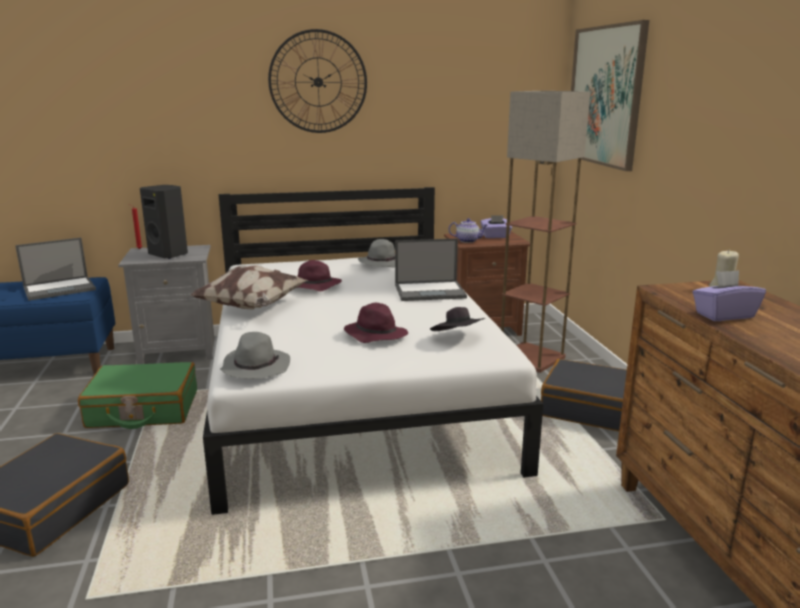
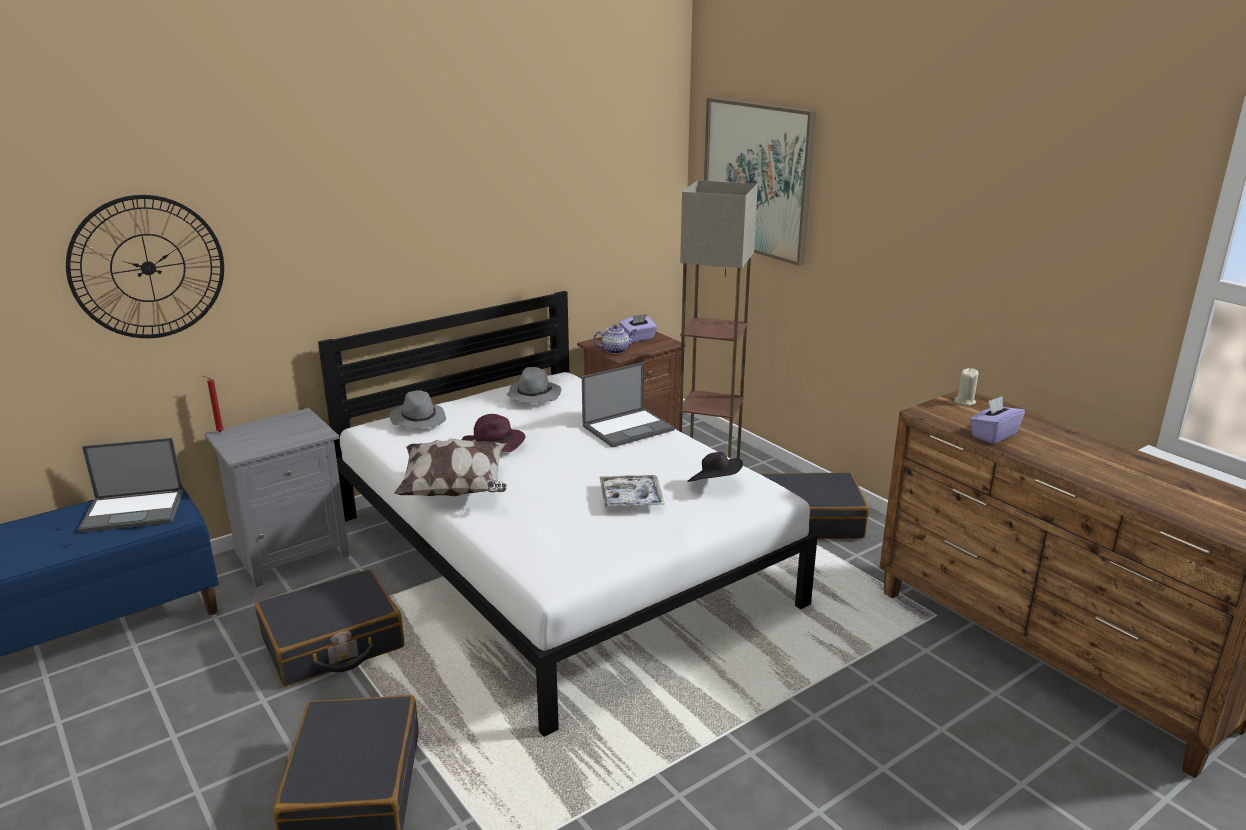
camera: 25 degrees left, 5 degrees up
(60, 288) = (135, 511): laptop -> laptop turned 45 degrees clockwise
(143, 409) = (332, 643): green suitcase -> black suitcase
(170, 254) = (278, 434): black speaker -> none
(255, 367) = (557, 568): grey hat -> grey hat (418, 420)
(318, 82) = (428, 182): wall clock -> wall clock (148, 268)
(375, 335) = (631, 498): purple hat -> tray

